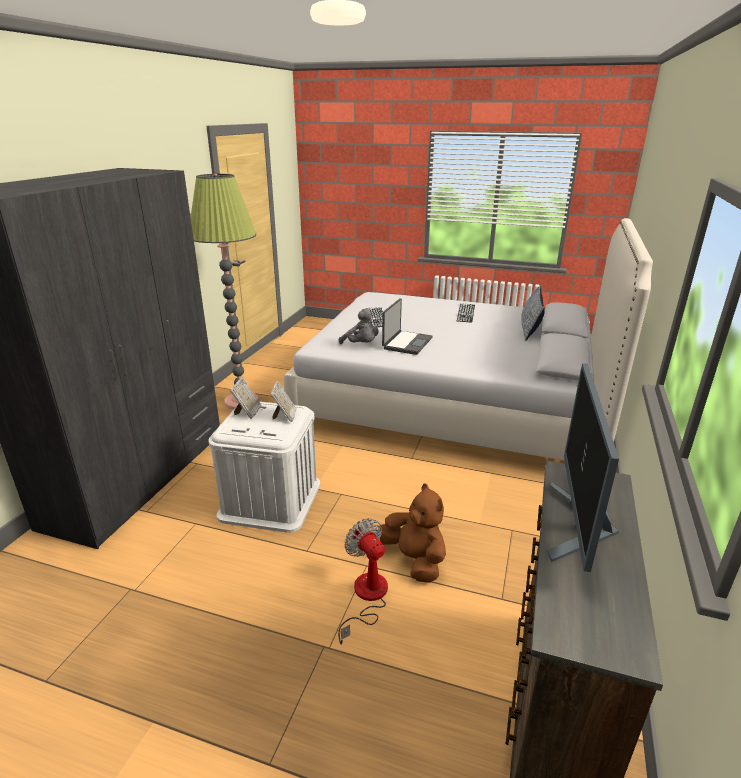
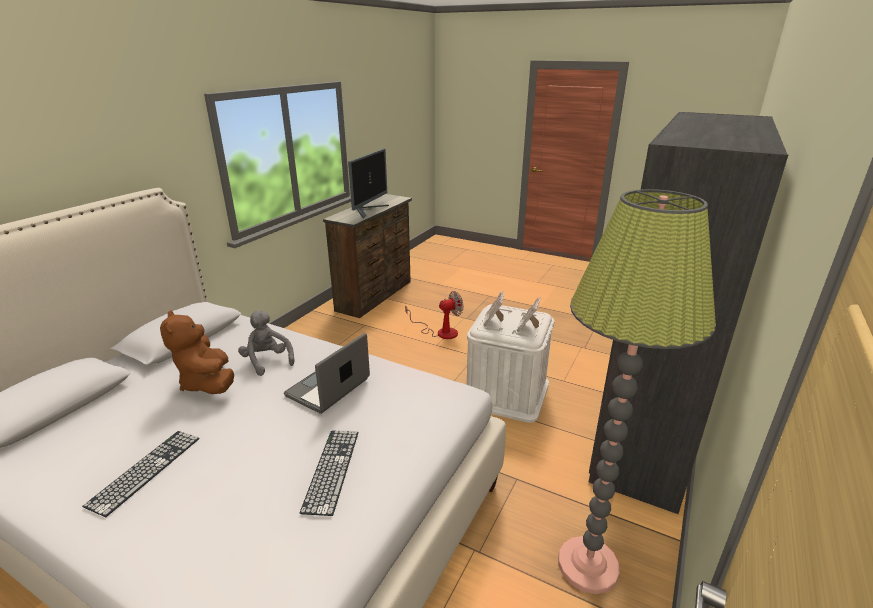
camera: 170 degrees left, 0 degrees up
(361, 345) = (394, 392): grey plush toy -> grey plush toy (267, 361)
(366, 597) = (440, 332): fan -> fan turned 90 degrees counterclockwise
(414, 559) = (404, 345): brown plush toy -> brown plush toy (208, 383)
(530, 327) = (106, 409): pillow -> none

